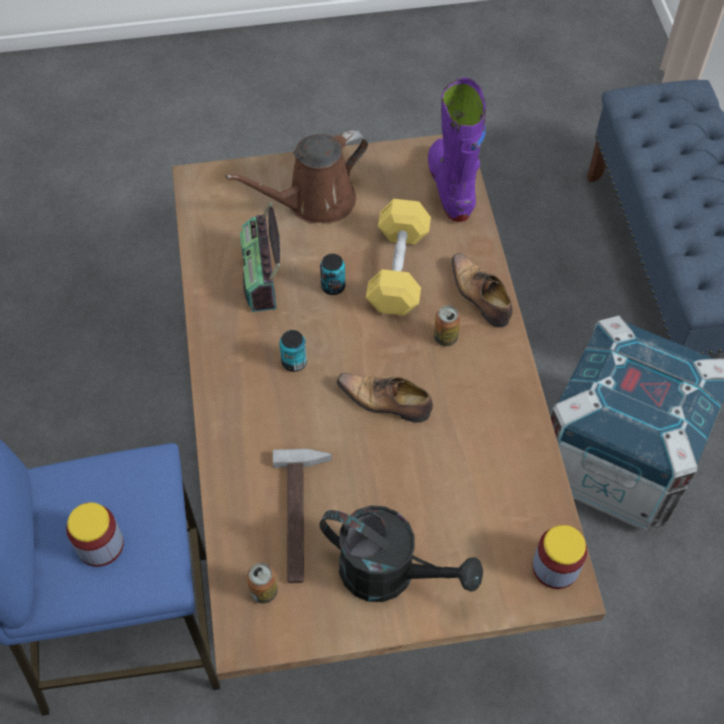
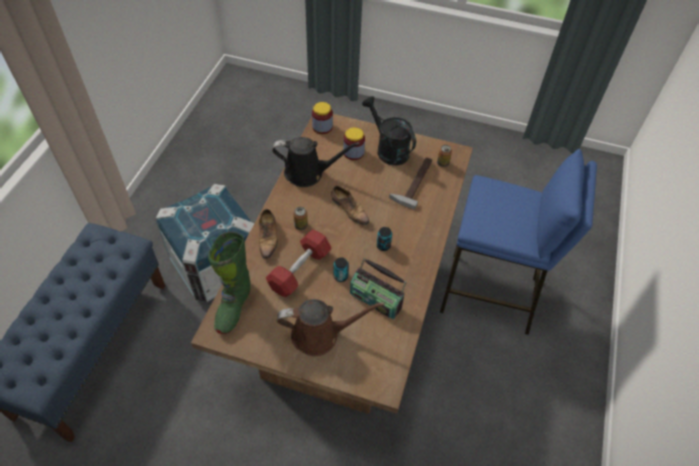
camera: 155 degrees left, 5 degrees down
(100, 545) = (508, 204): jar -> jar (353, 152)
(263, 276) = (376, 299): radio -> radio turned 105 degrees clockwise
(398, 270) = (299, 270): yellow dumbbell -> red dumbbell
(451, 187) = (233, 307): purple boot -> green boot
(504, 441) = (308, 173): none -> black watering can

